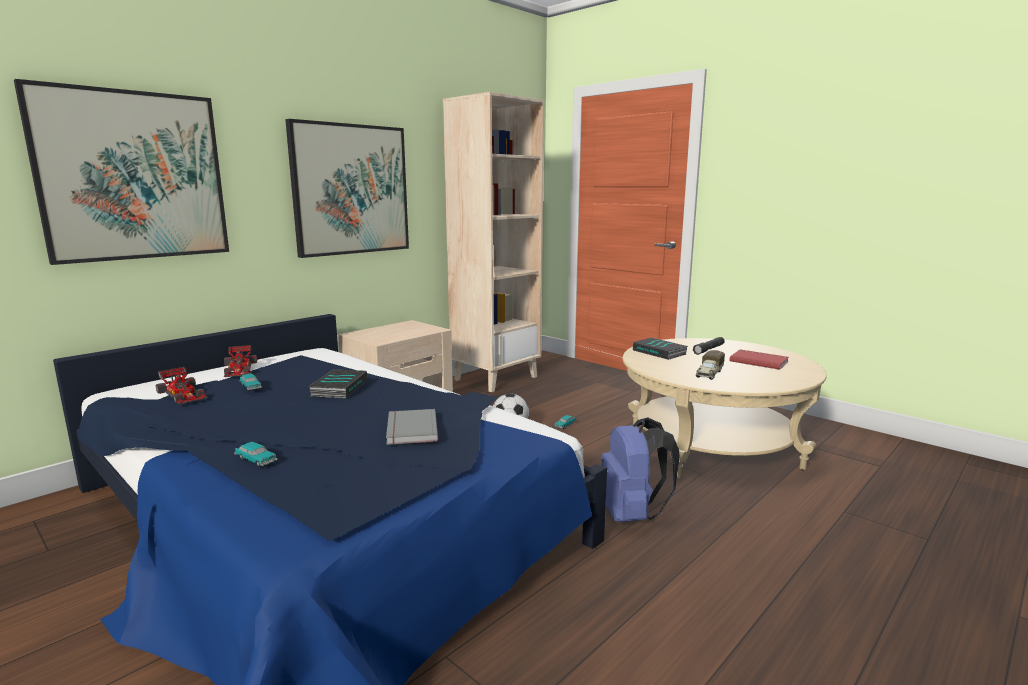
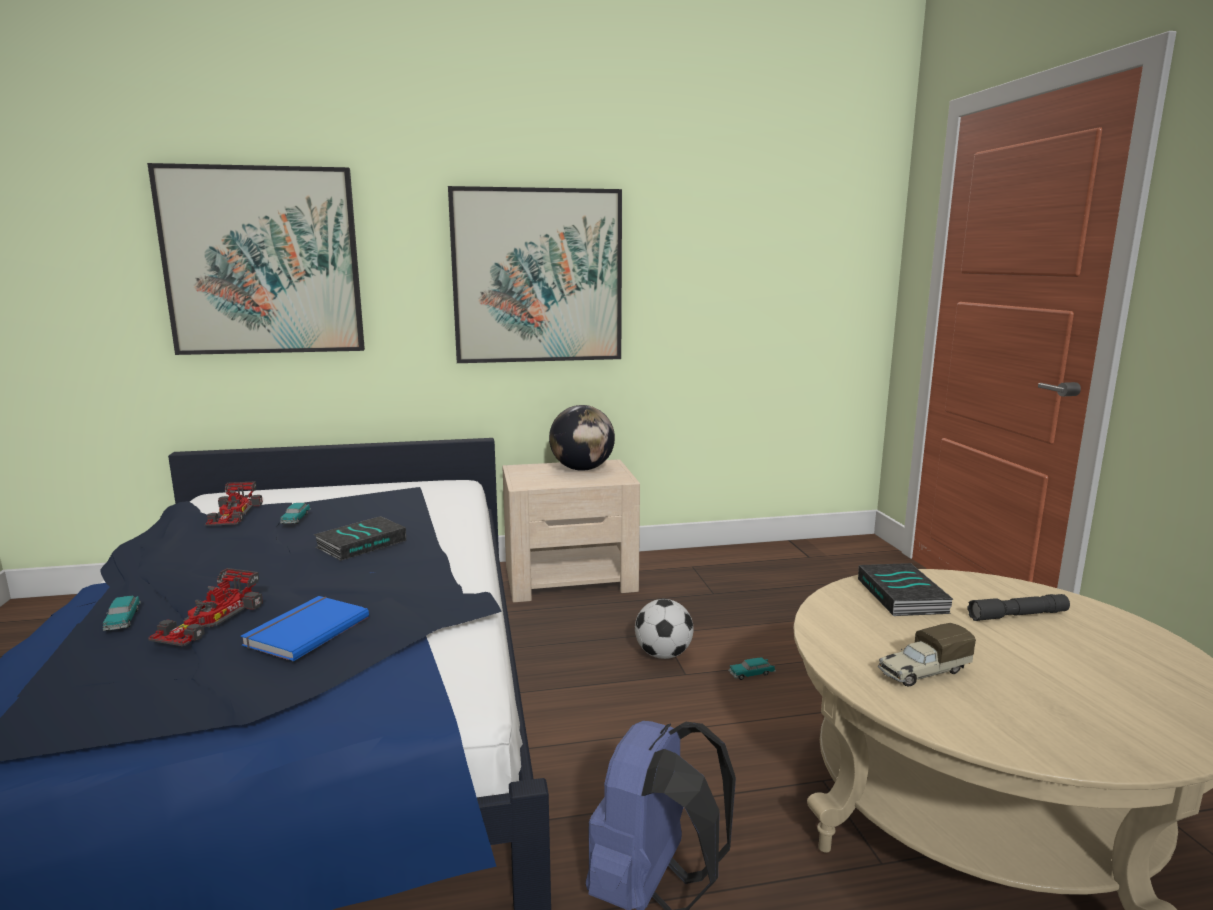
camera: 35 degrees right, 0 degrees up
(239, 368) = (334, 492): toy car -> toy car (209, 619)
(399, 328) = (582, 469): none -> globe
(409, 429) = (304, 631): grey book -> blue book
(496, 378) = (746, 564): beige bookcase -> none
(758, 361) = (1095, 673): red book -> none

